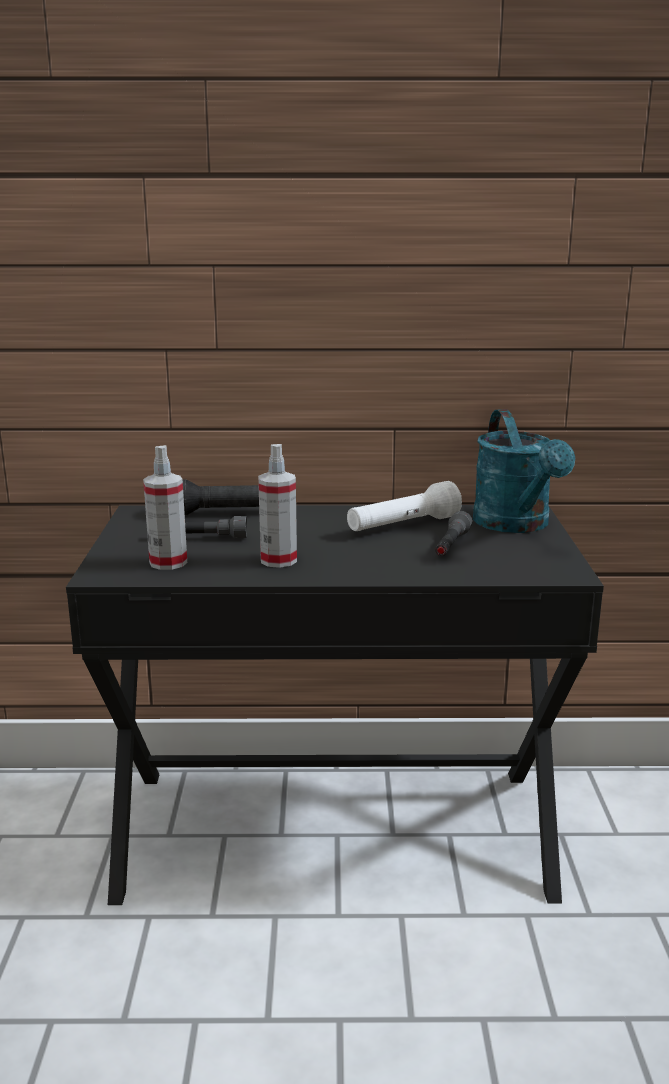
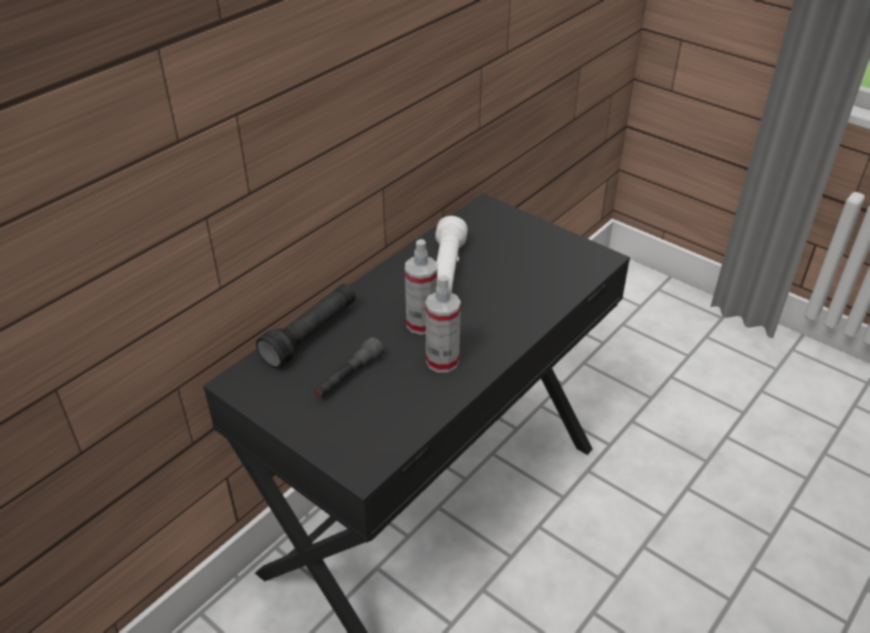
camera: 50 degrees left, 20 degrees up
(168, 562) = (380, 419): spray bottle -> spray bottle (421, 324)
(451, 546) = (506, 273): grey flashlight -> none
(517, 525) = (504, 227): turquoise watering can -> none

